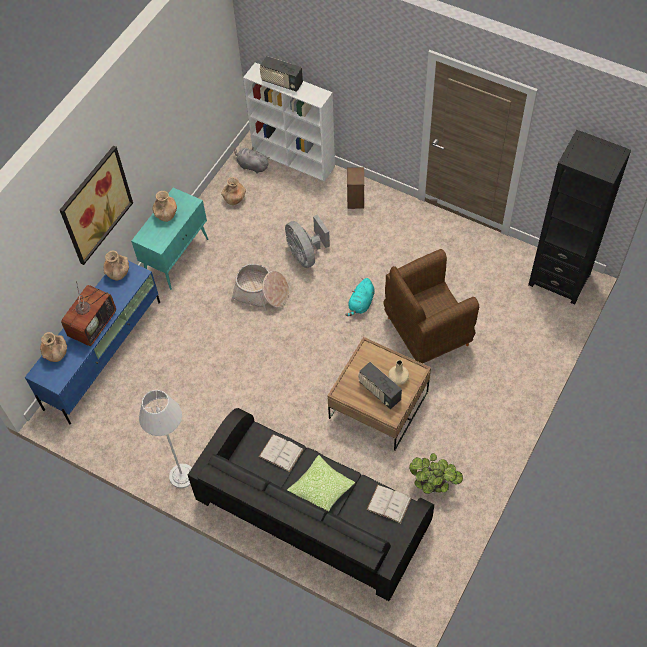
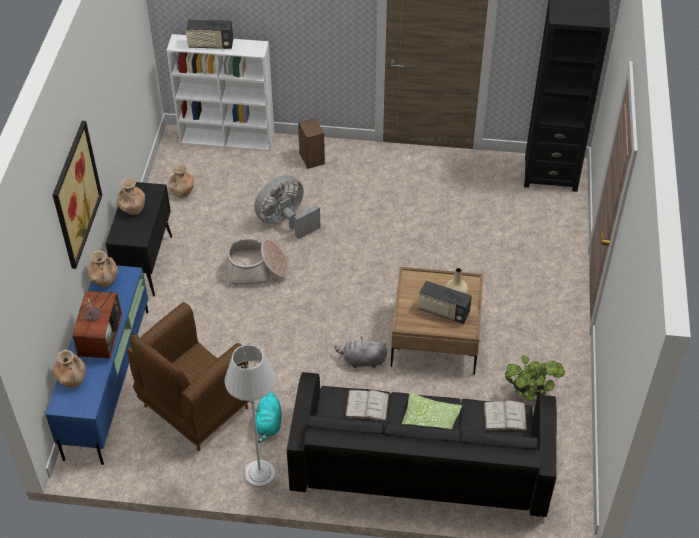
camera: 25 degrees left, 10 degrees down
(177, 257) = (146, 263): turquoise cabinet -> black cabinet
(252, 166) = (185, 156): grey plush toy -> grey plush toy (362, 361)
(306, 254) = (286, 222): grey fan -> grey fan turned 105 degrees clockwise
(361, 304) = (367, 251): turquoise plush toy -> turquoise plush toy (268, 424)
(426, 332) = (447, 257): brown armchair -> brown armchair (194, 408)

